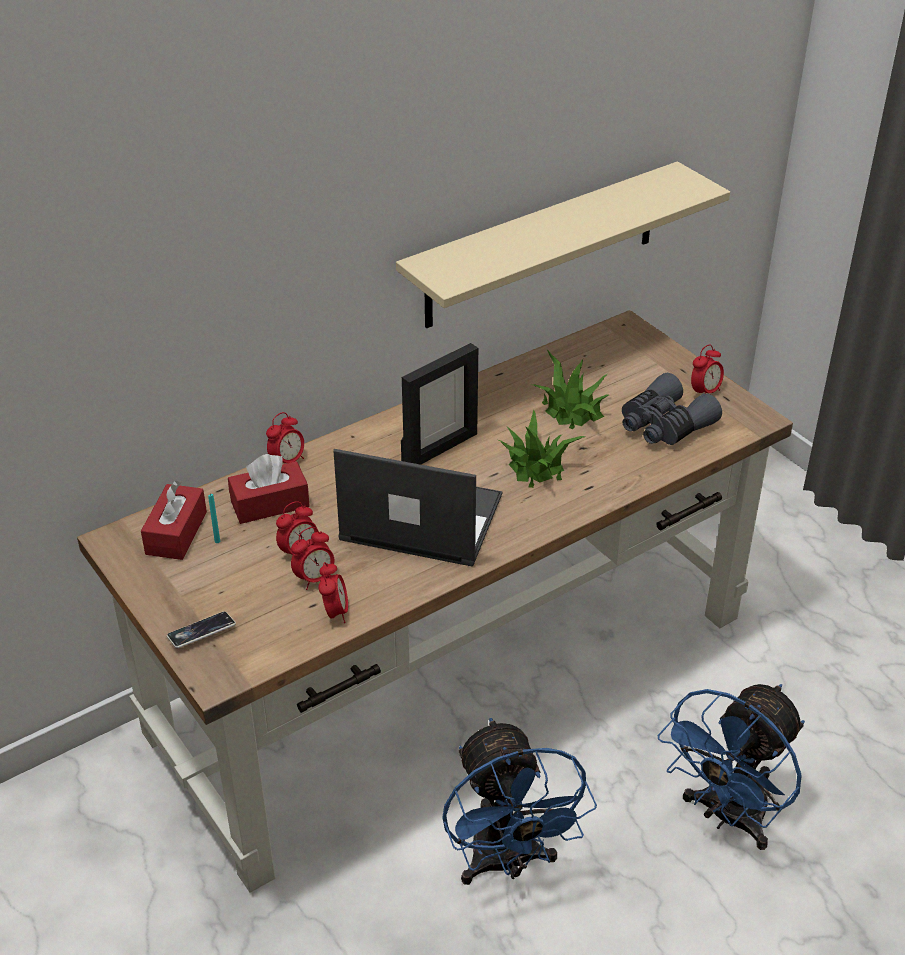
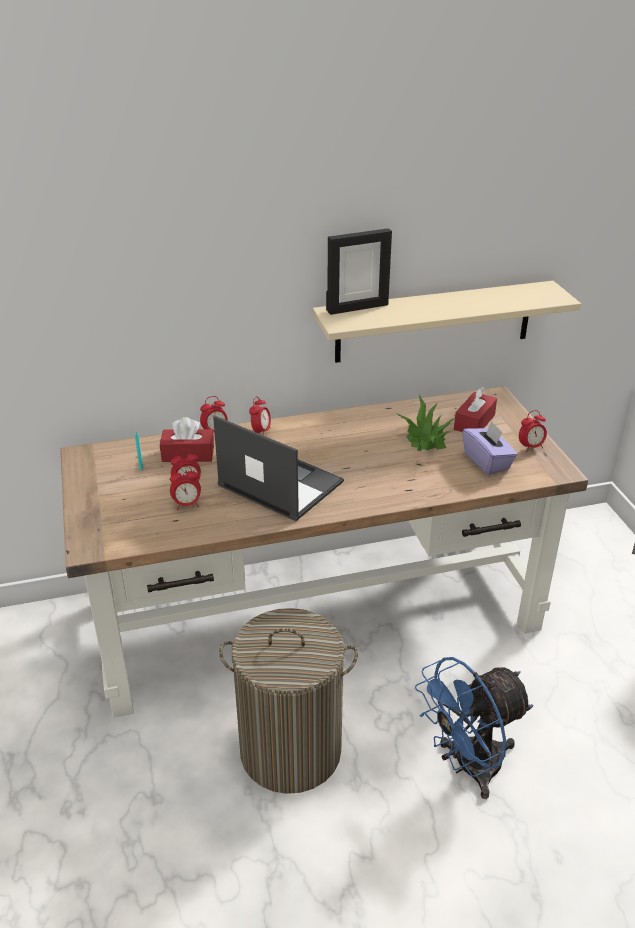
camera: 20 degrees right, 5 degrees down
(176, 533) = (119, 458): red tissue box -> red tissue box (474, 422)
(201, 633) = (95, 520): phone -> none
(335, 612) = (186, 528): alarm clock -> alarm clock (261, 432)
(439, 448) = (319, 444): picture frame -> picture frame (357, 307)
(507, 863) = (291, 750): blue fan -> laundry basket
(535, 466) = (378, 468): potted plant -> none
(664, 425) = (487, 462): grey binoculars -> purple tissue box

